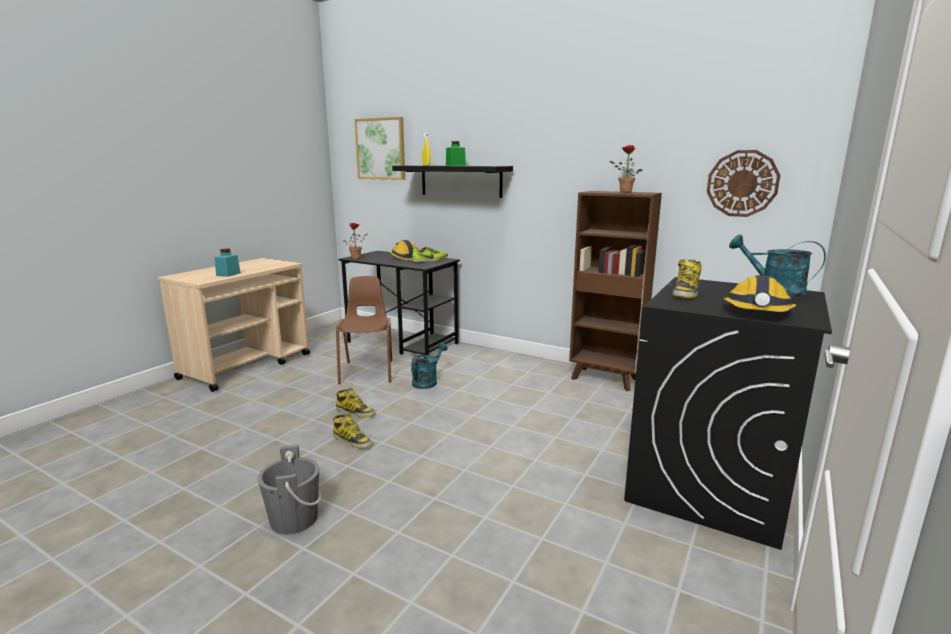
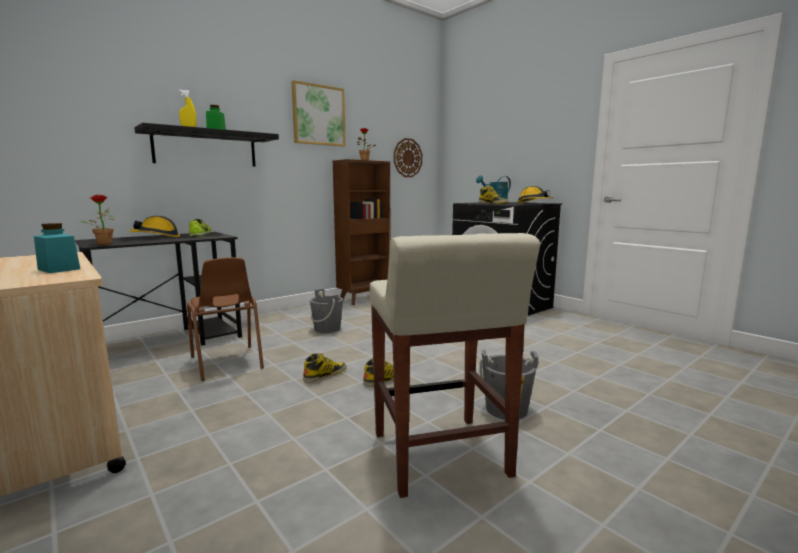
camera: 70 degrees left, 5 degrees down
(209, 490) = (440, 456): none -> beige stool
(368, 371) = (226, 363): brown chair -> brown chair turned 135 degrees counterclockwise
(381, 149) = (69, 100): picture -> picture (318, 115)
(427, 381) = (294, 342): turquoise watering can -> none
(475, 385) = (327, 329): none -> grey bucket

